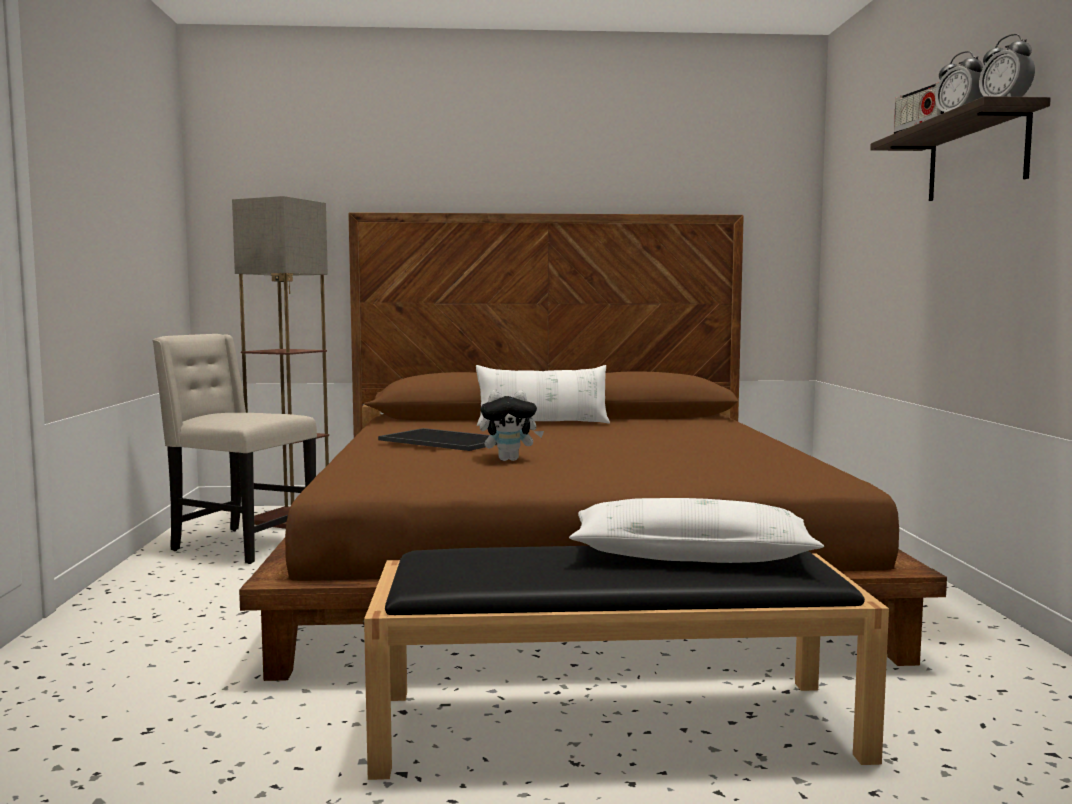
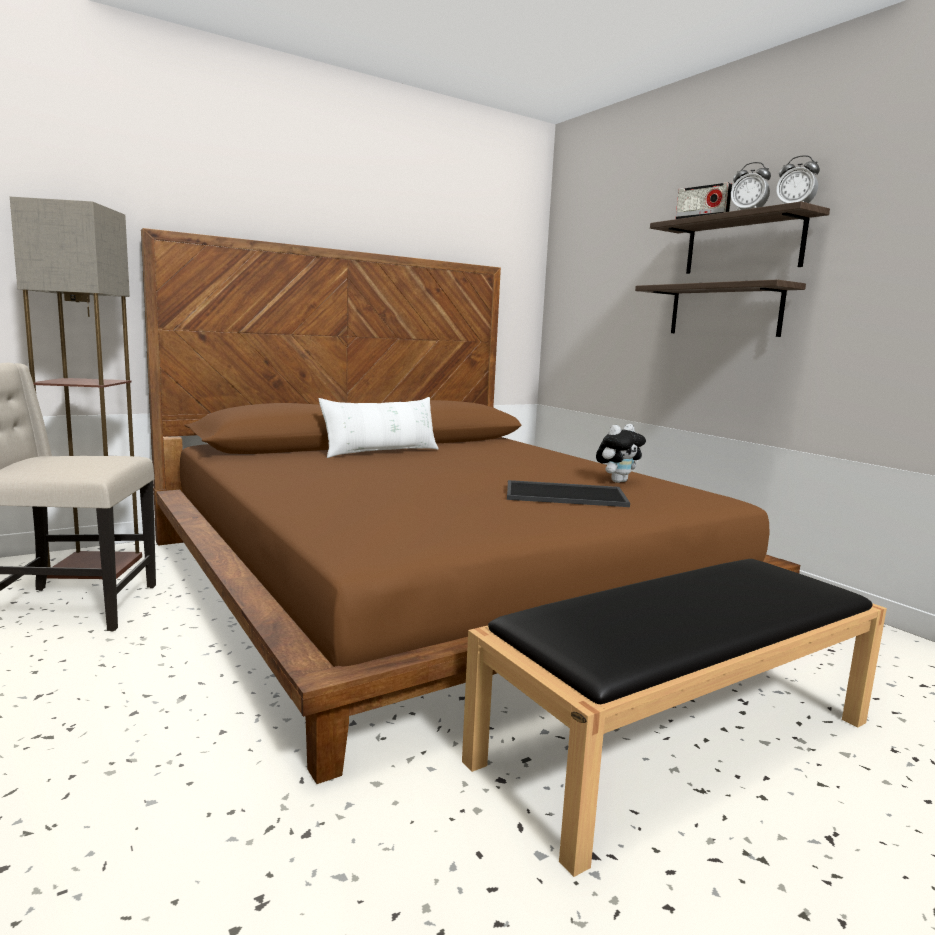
camera: 30 degrees left, 5 degrees up
(446, 440) = (353, 480): tray -> tray (566, 494)
(510, 459) = (445, 498): plush toy -> plush toy (617, 481)
(691, 556) = (725, 583): white pillow -> none
(963, 245) = (724, 310): none -> shelf

